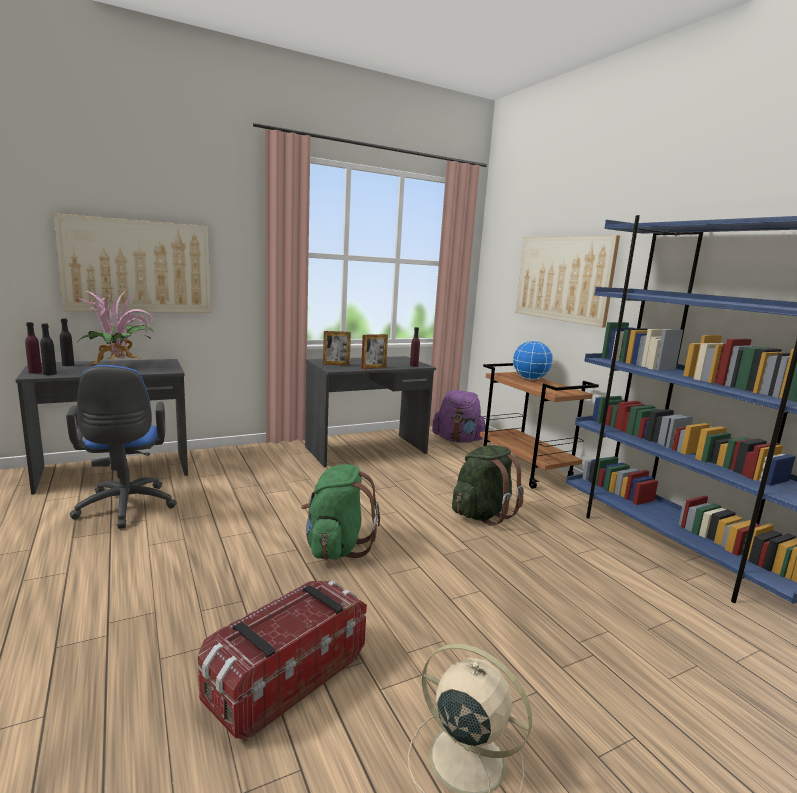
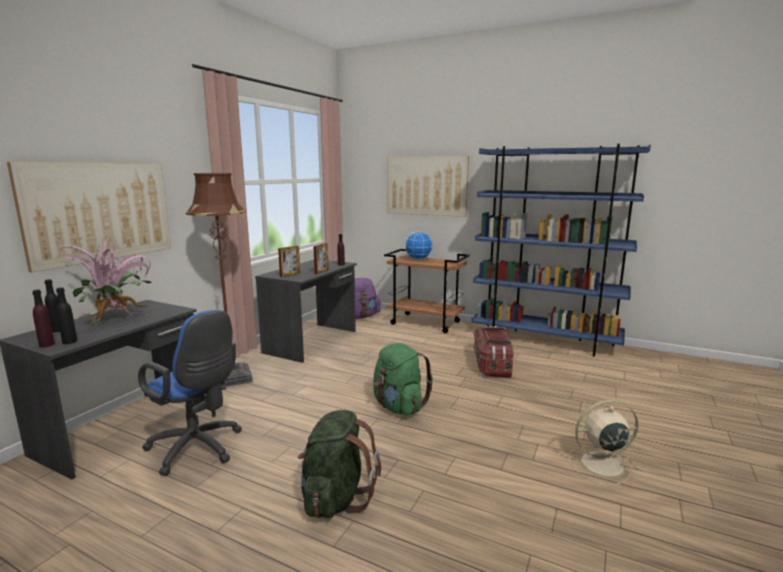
camera: 35 degrees left, 0 degrees up
(246, 459) = (232, 378): none -> brown floor lamp
(285, 677) = (487, 480): storage box -> storage box (491, 364)
(482, 514) = (443, 356): green backpack -> green backpack (336, 498)

